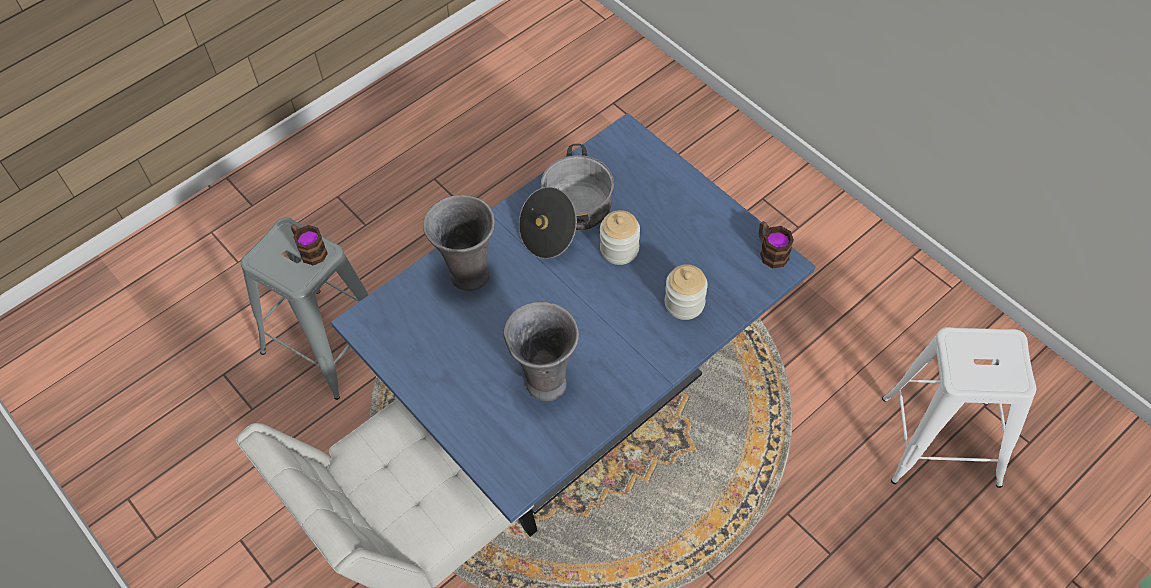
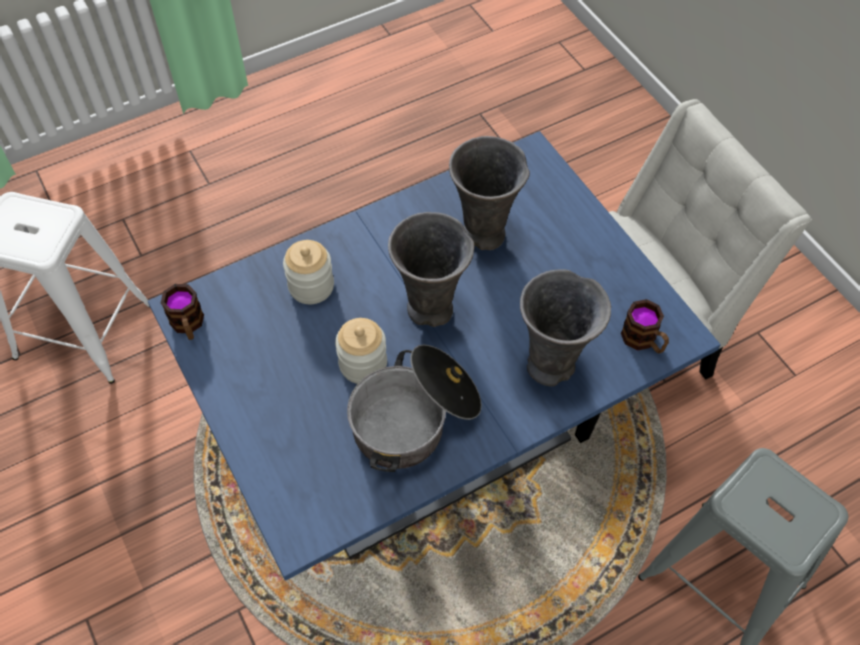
camera: 170 degrees left, 0 degrees up
(310, 250) = (755, 510): mug -> mug (643, 341)
(576, 302) = (431, 310): none -> grey vase

